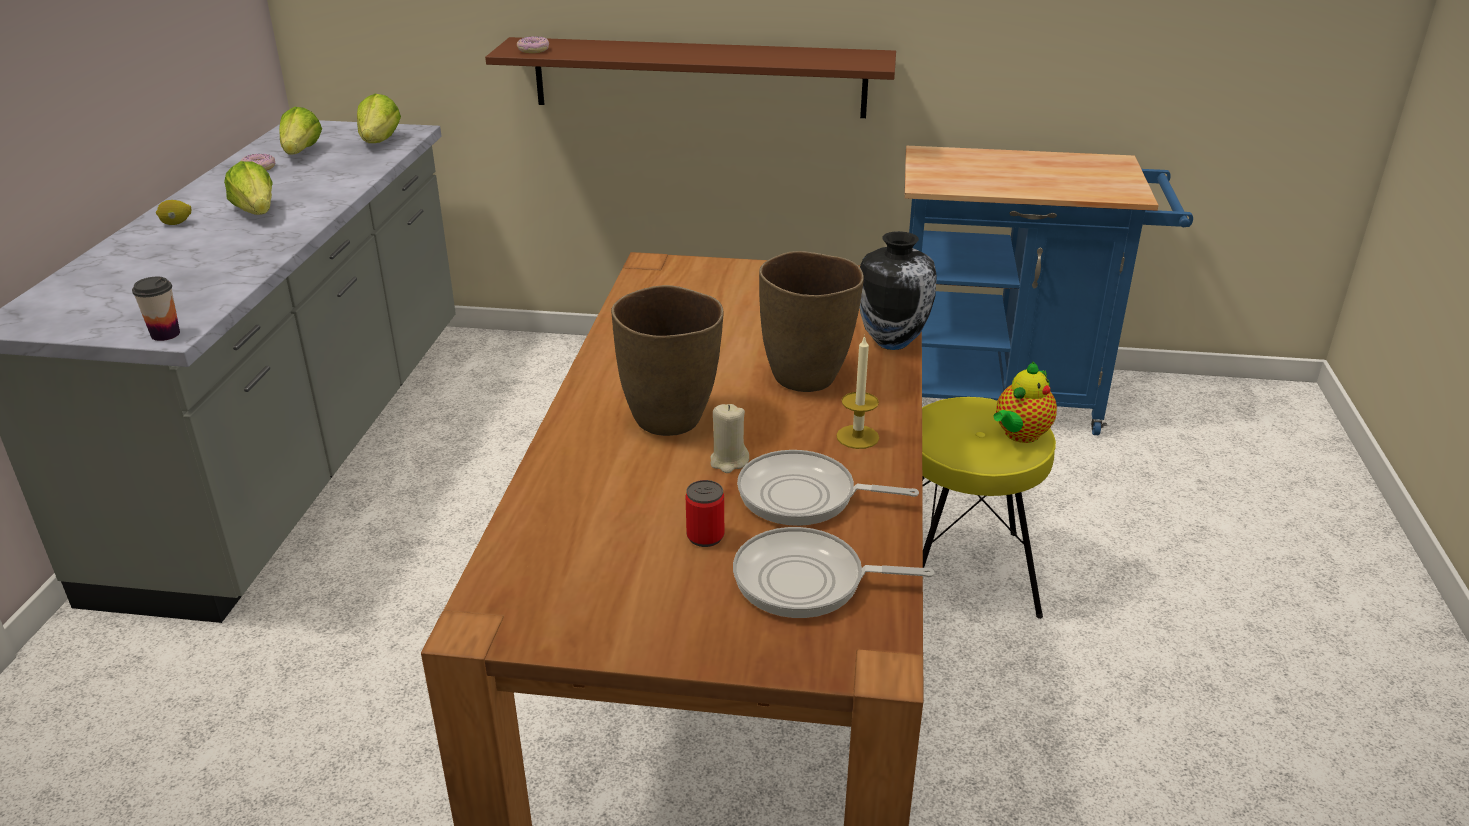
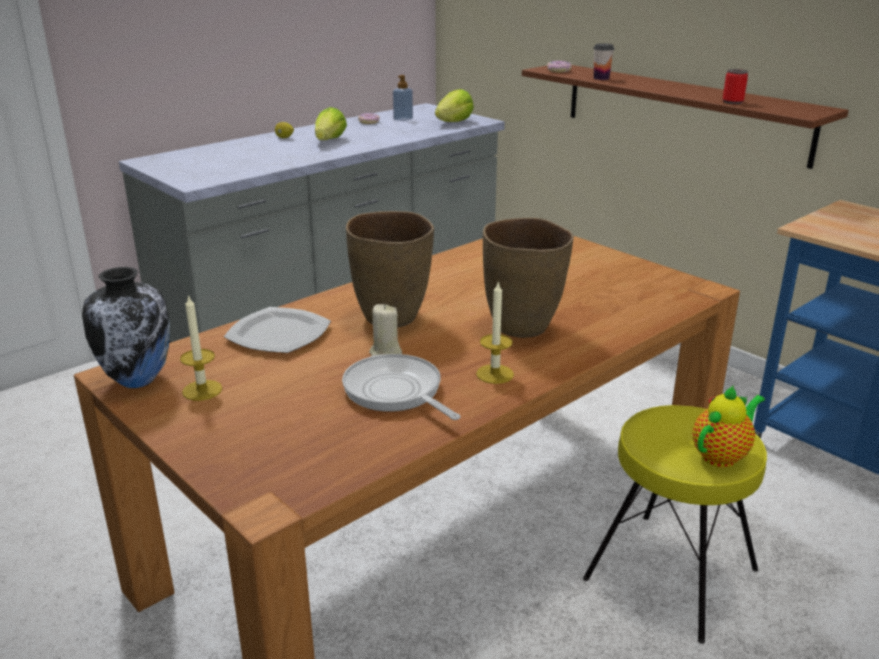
camera: 40 degrees right, 5 degrees down
(165, 334) = (190, 182): cup -> cup (601, 78)
(301, 152) = (403, 119): lettuce -> soap dispenser
(583, 490) = (279, 334): none -> plate
(612, 591) = (202, 390): none -> candle
(705, 536) = (299, 387): can -> can (732, 102)
(807, 581) = (310, 439): frying pan -> none
(892, 342) = (628, 328): vase -> vase (139, 380)
(1020, 435) = (722, 455): teapot -> teapot turned 150 degrees clockwise

